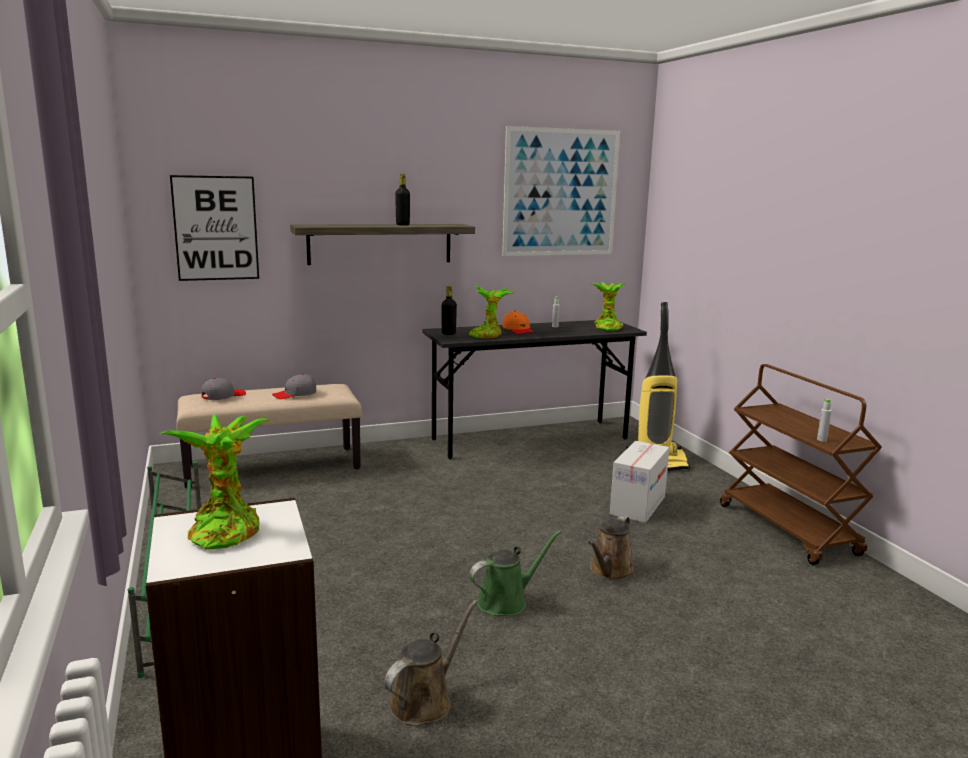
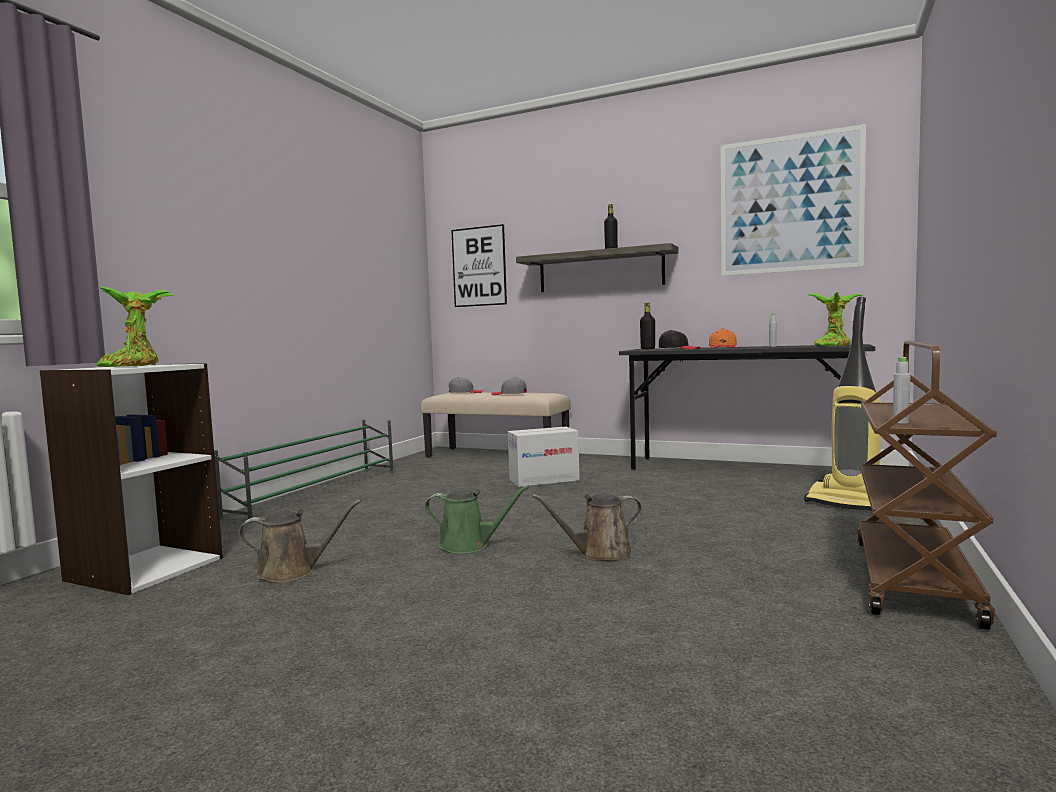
camera: 45 degrees right, 10 degrees down
(488, 335) = (678, 349): potted plant -> black cap
(637, 505) = (746, 524): cardboard box -> cardboard box (544, 480)

